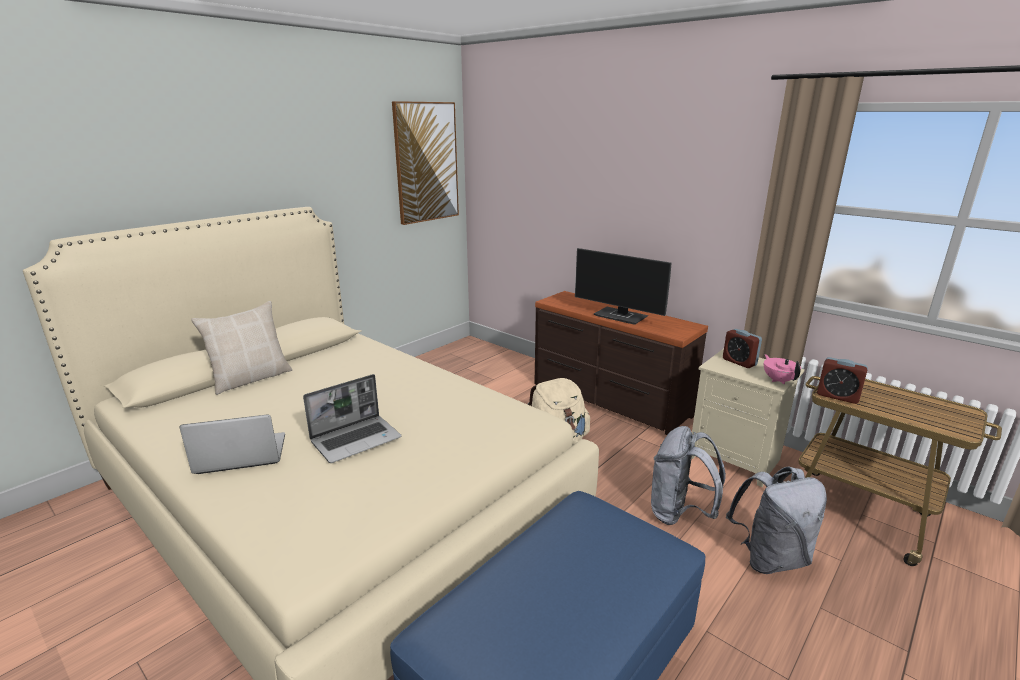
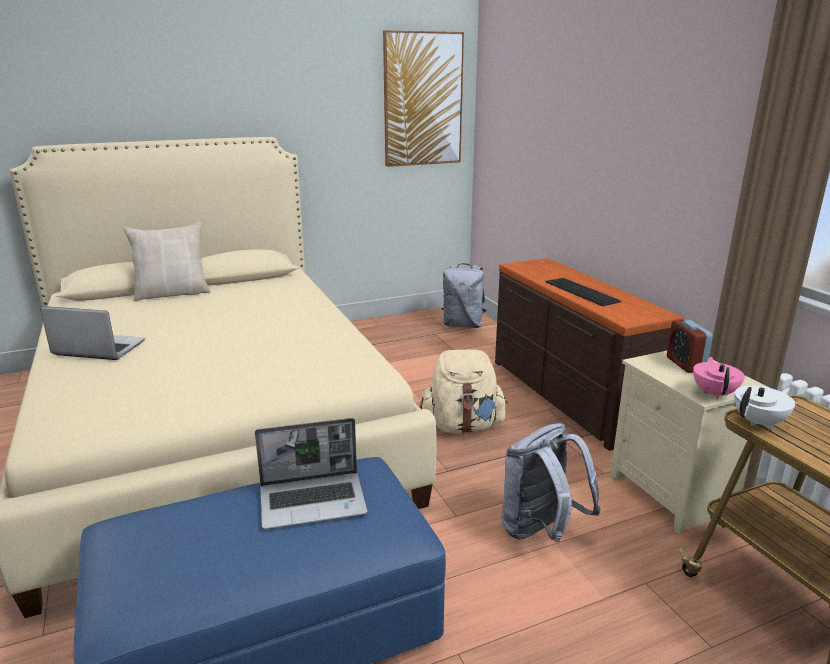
camera: 25 degrees right, 0 degrees up
(357, 439) = (194, 355): laptop -> laptop (314, 501)
(621, 316) = (581, 291): monitor -> keyboard
(770, 558) = (611, 611): grey backpack -> grey backpack (463, 325)
(837, 396) = (759, 422): alarm clock -> white teapot

